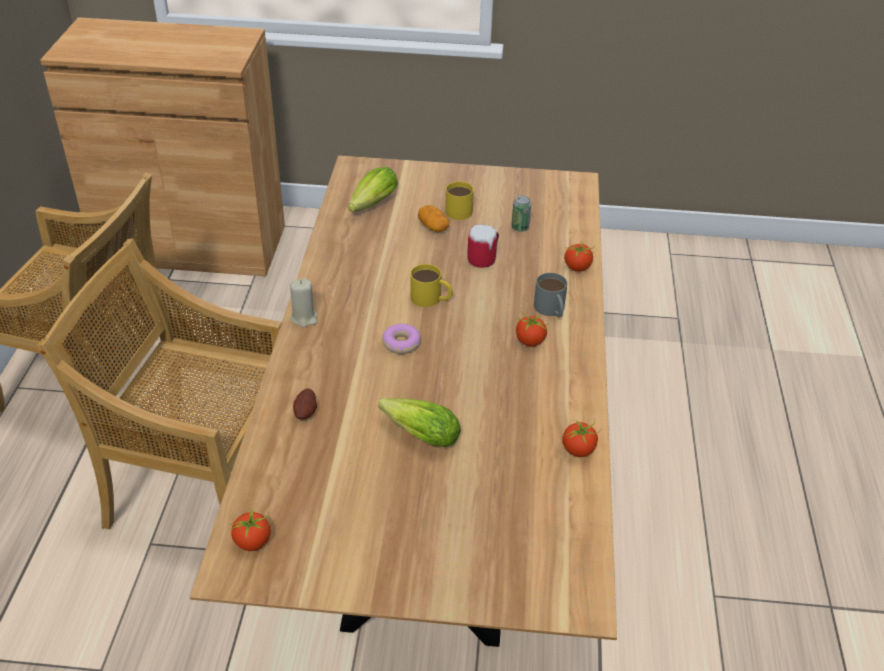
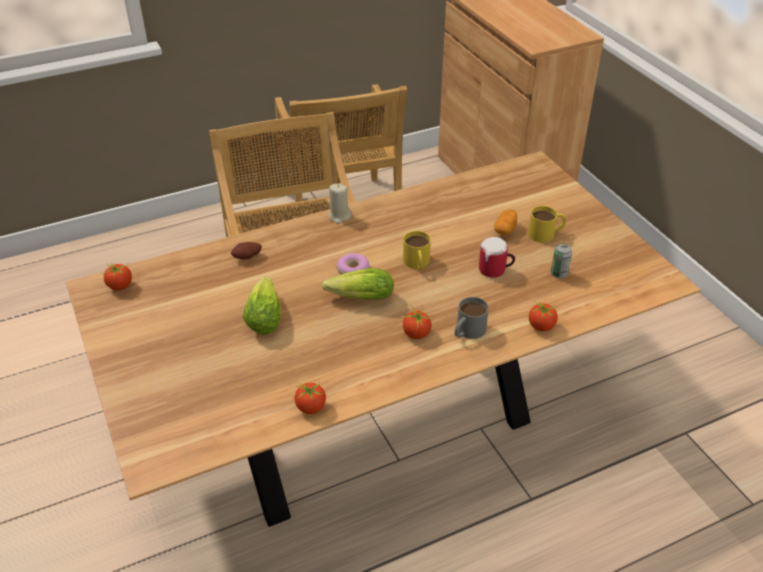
camera: 60 degrees right, 0 degrees up
(370, 206) = (496, 190): lettuce -> lettuce (357, 298)

